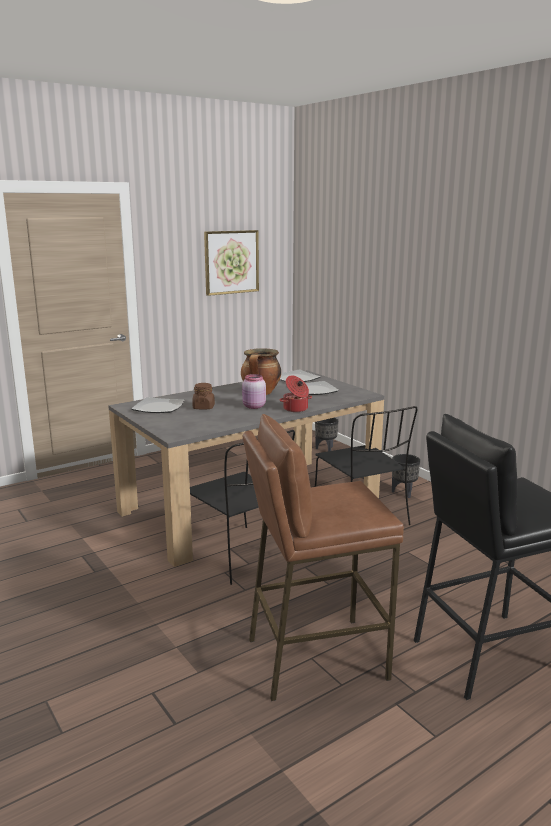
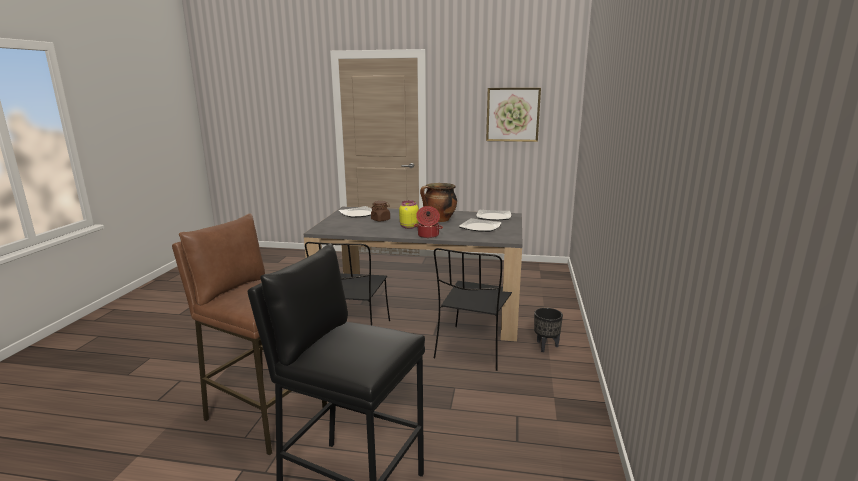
camera: 45 degrees right, 0 degrees up
(253, 406) = (408, 227): pink jar -> yellow jar
(326, 449) = (551, 292): black planter -> none

